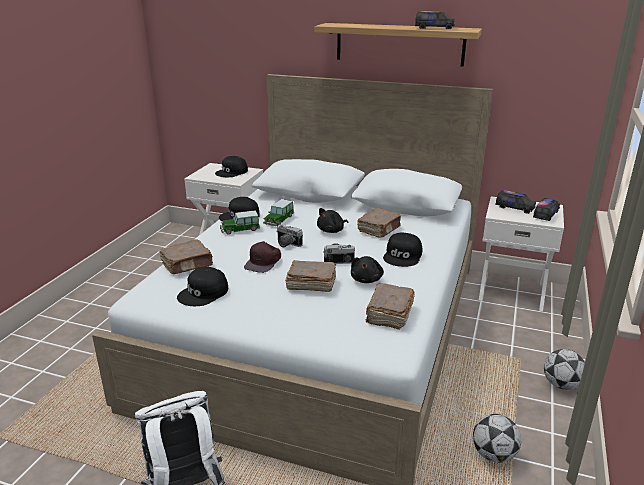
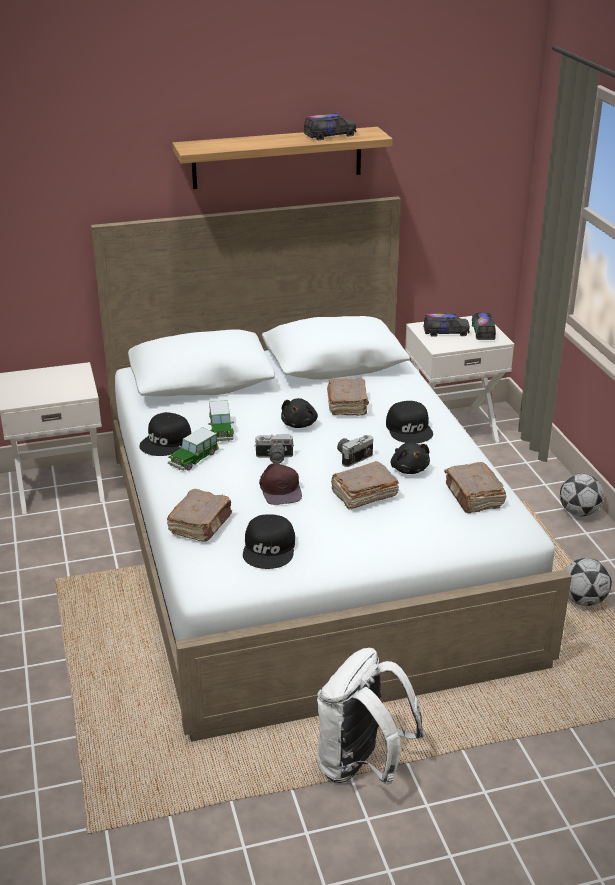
camera: 35 degrees left, 5 degrees up
(232, 172) = (54, 379): black cap -> none

